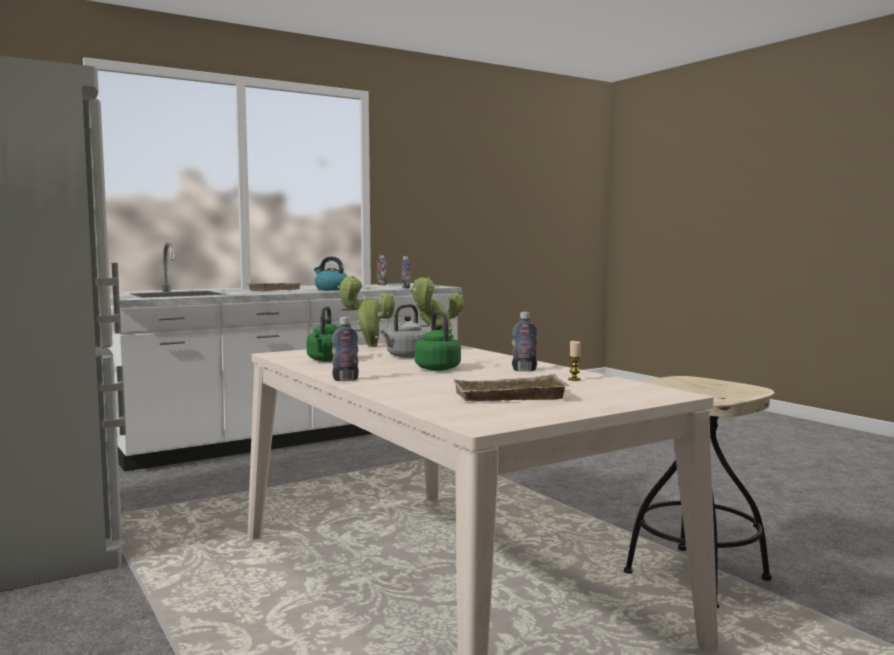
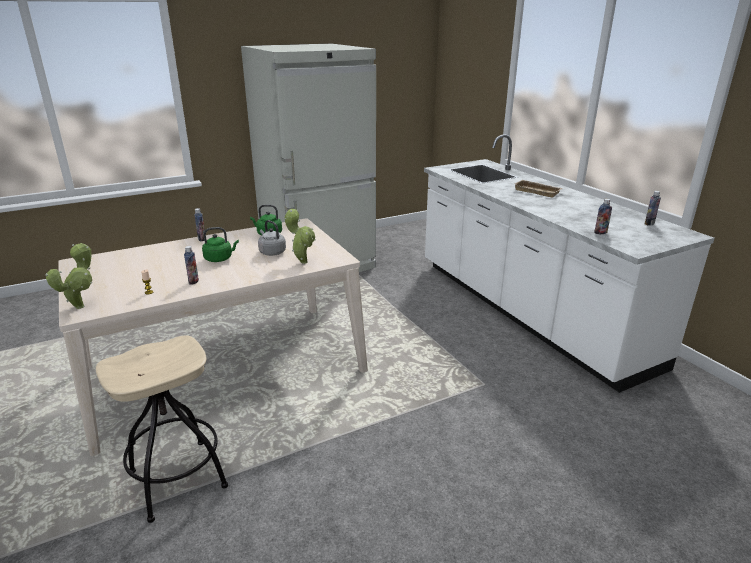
camera: 95 degrees right, 20 degrees up
(331, 289) = (556, 207): kettle -> none
(368, 346) = (325, 243): potted plant -> potted plant (82, 305)
(508, 397) = (119, 271): beige tray -> none

